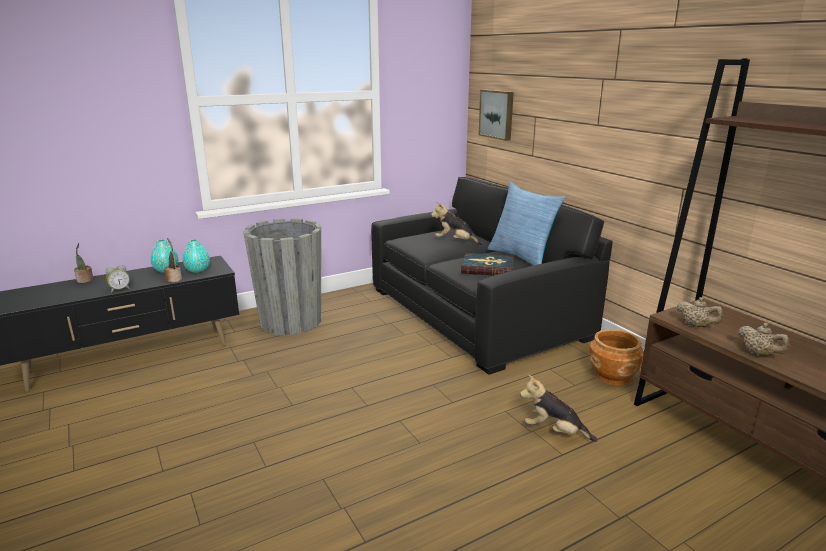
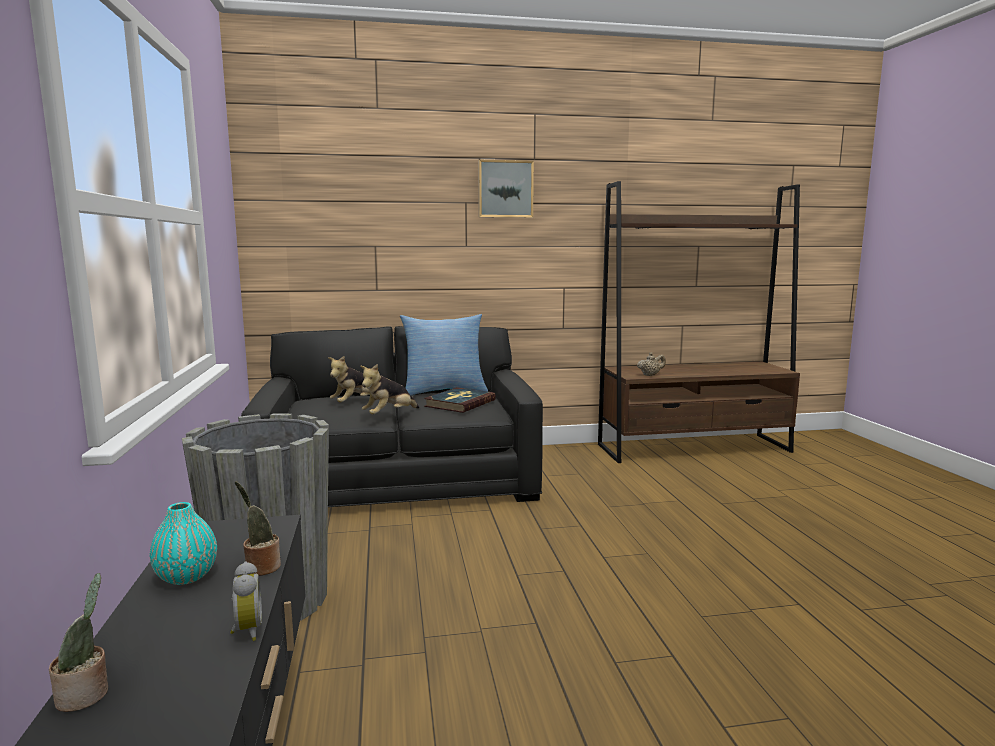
camera: 70 degrees left, 10 degrees down
(198, 270) = (240, 544): turquoise vase -> none
(497, 114) = (307, 249): picture -> picture (505, 189)
(554, 431) = (647, 496): plush toy -> plush toy (389, 415)
(612, 376) = (573, 459): brown planter -> none
(759, 354) = (696, 374): beige teapot -> none

